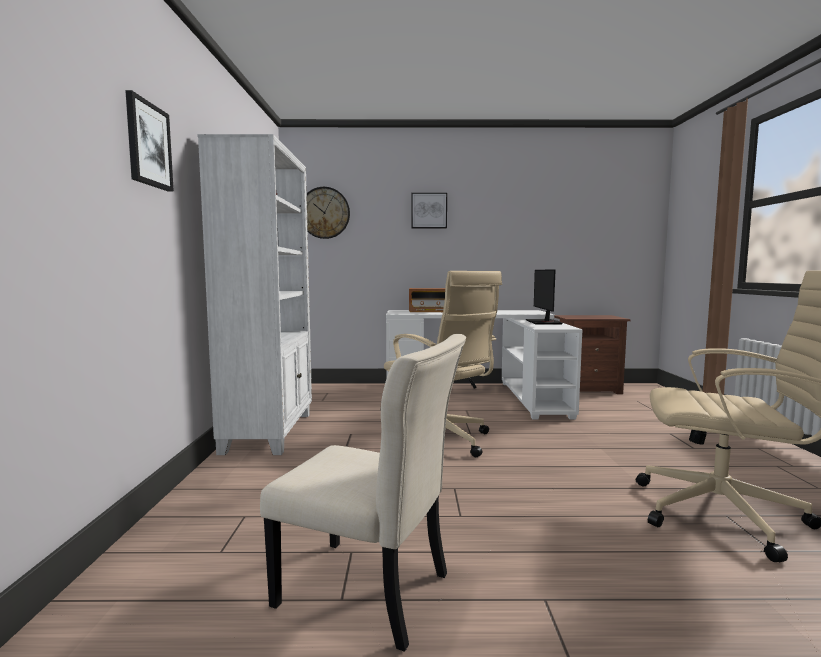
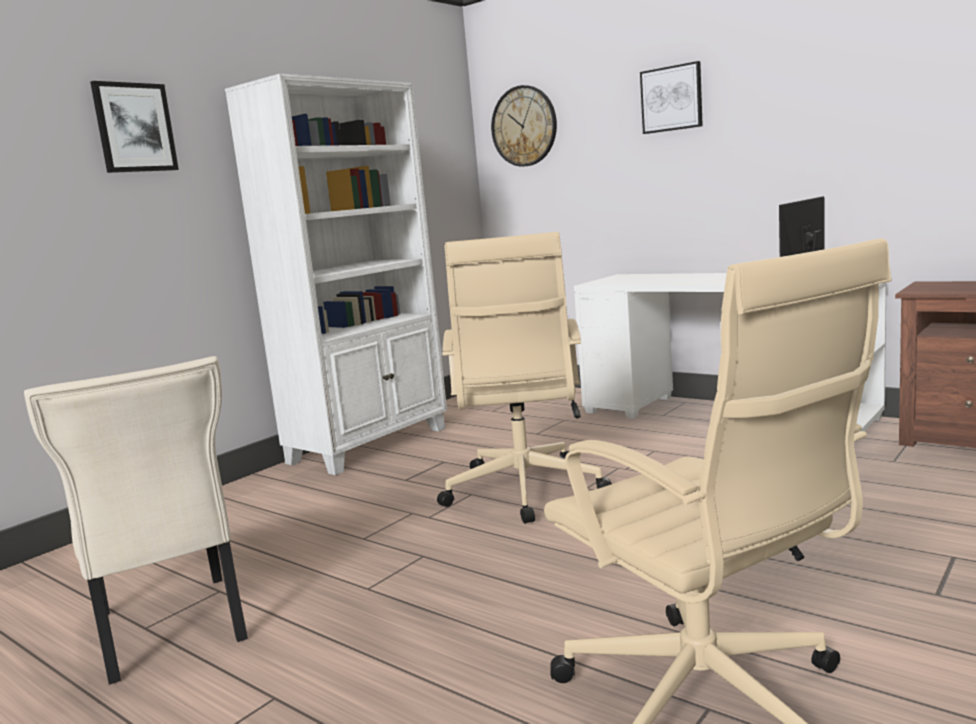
camera: 40 degrees right, 5 degrees up
(430, 311) = (664, 277): radio -> none

